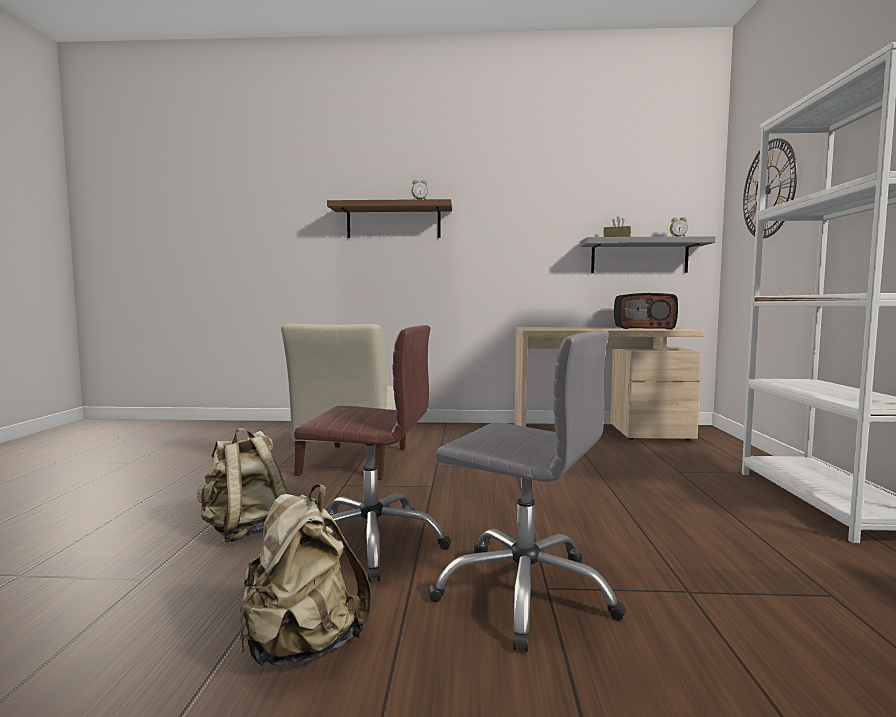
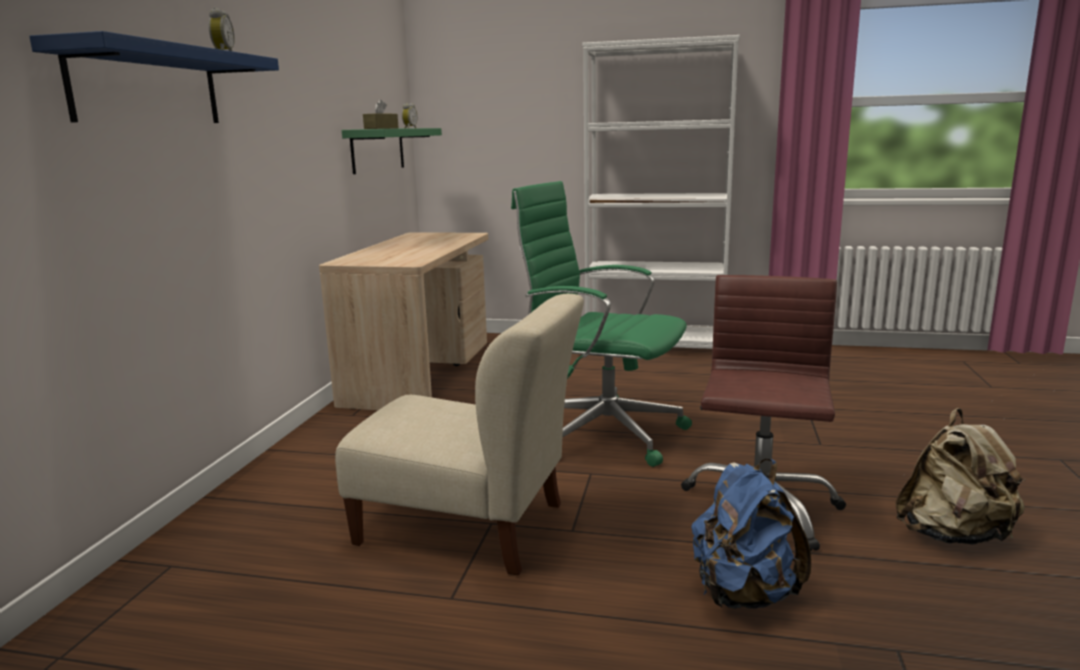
camera: 80 degrees left, 10 degrees up
(245, 531) = (743, 594): beige backpack -> blue backpack
(393, 222) = (147, 87): brown shelf -> blue shelf
(514, 487) = (602, 433): none -> green office chair
(525, 592) = (830, 451): grey office chair -> none
(639, 256) = (378, 150): grey shelf -> green shelf
(644, 328) = (421, 238): radio -> none
(768, 189) = (501, 88): wall clock -> none

